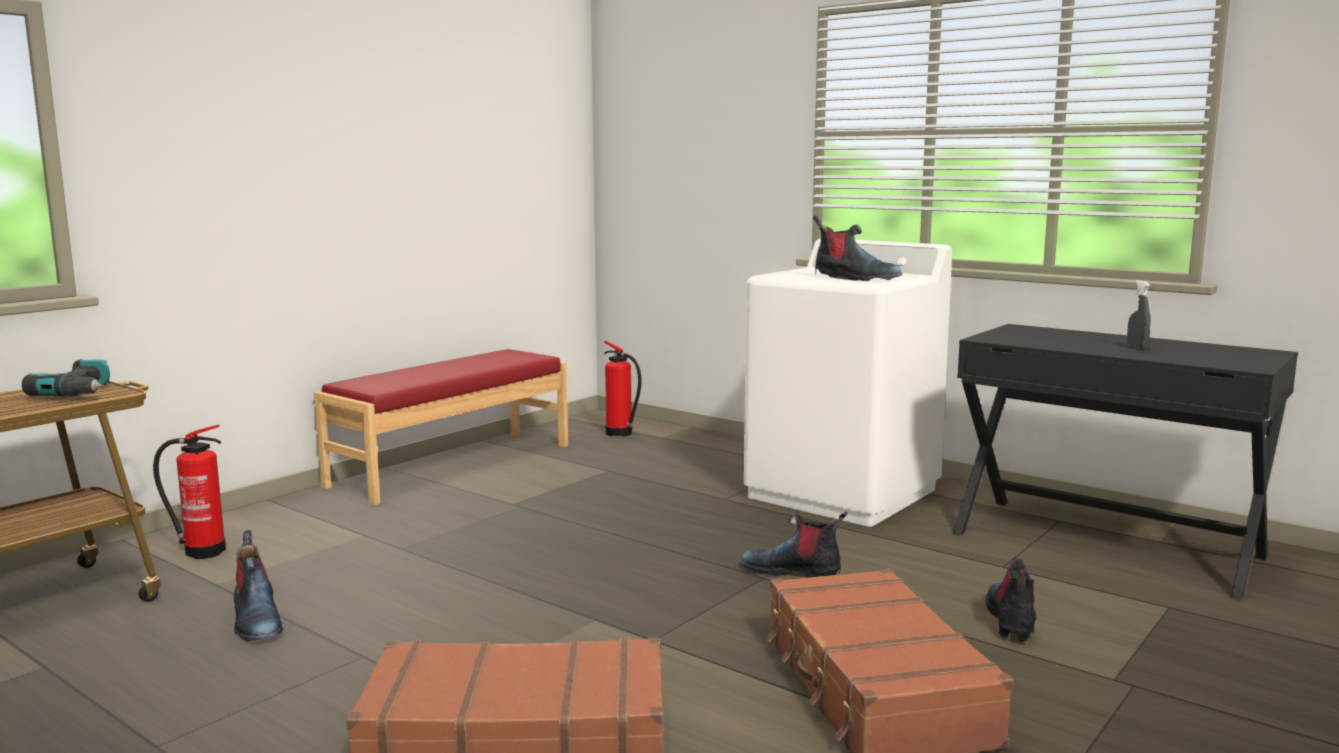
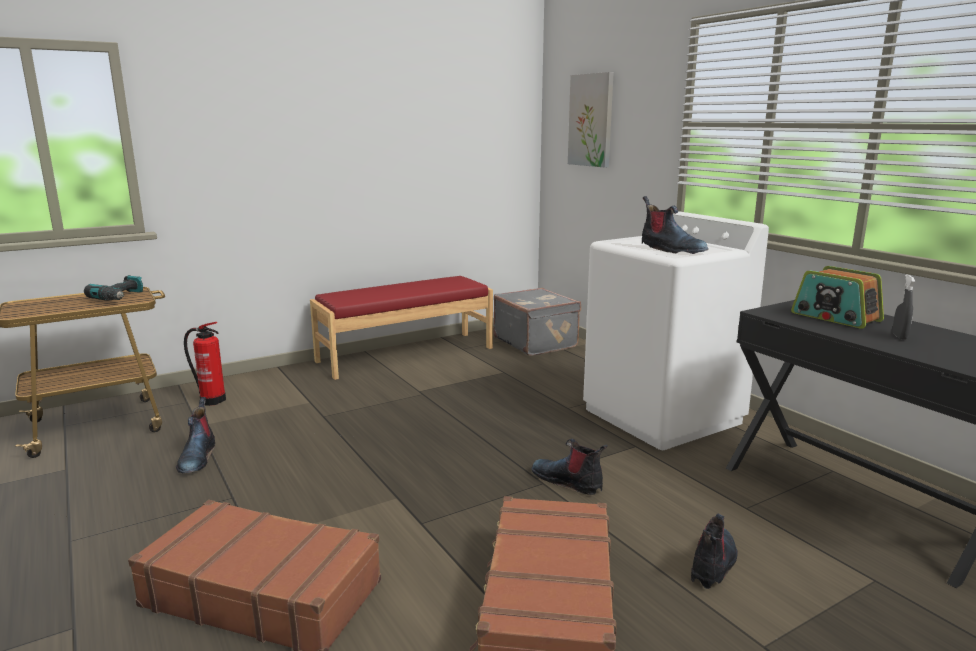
camera: 20 degrees right, 5 degrees up
(620, 434) = (536, 342): fire extinguisher -> grey suitcase
(676, 133) = (591, 120): none -> picture
(1058, 338) = (835, 317): none -> radio

